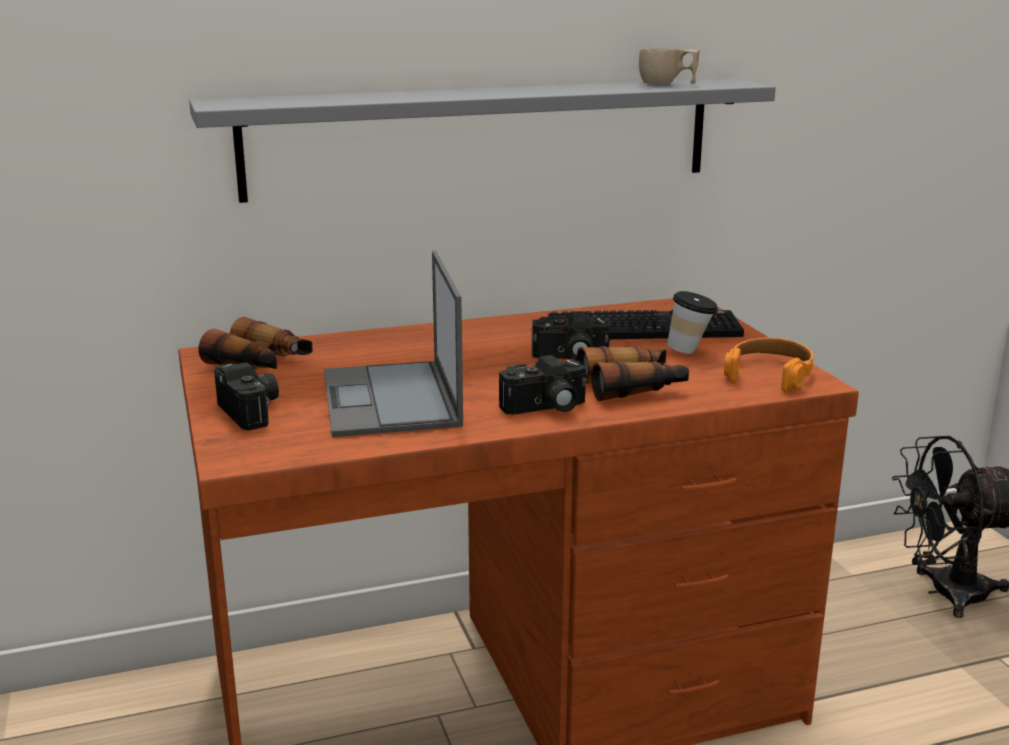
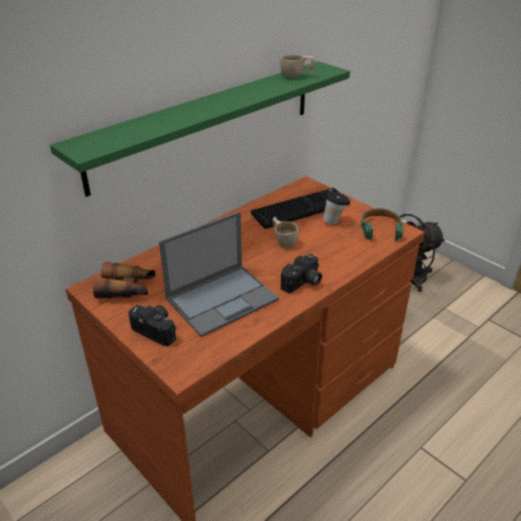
camera: 25 degrees left, 15 degrees up
(391, 399) = (223, 298): laptop -> laptop turned 90 degrees counterclockwise
(482, 137) = (206, 123): grey shelf -> green shelf
(570, 357) = (283, 240): camera -> beige cup
(633, 387) = (329, 255): binoculars -> none
(769, 373) = (380, 229): orange headphones -> green headphones

